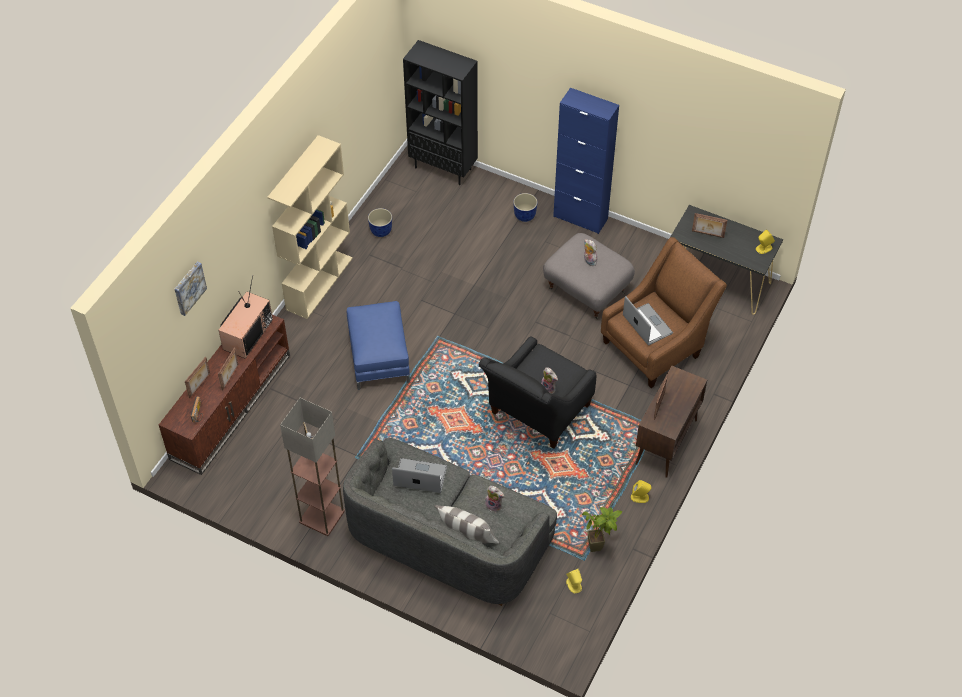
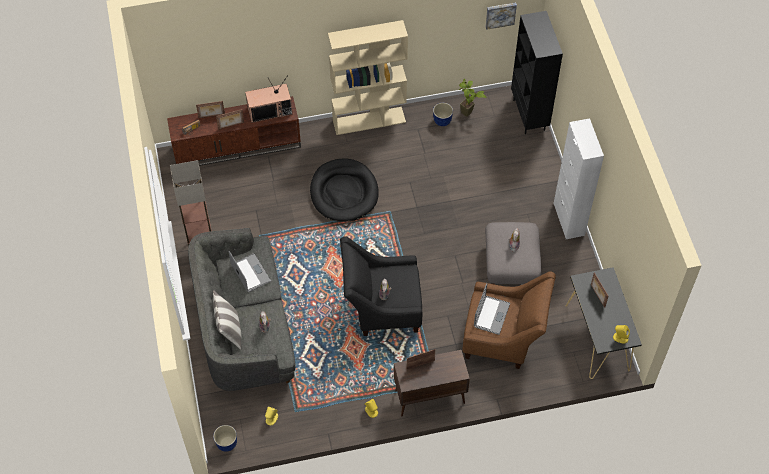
camera: 50 degrees right, 5 degrees up
(188, 287) = (223, 48): picture -> picture (500, 14)
(379, 357) = (344, 192): blue ottoman -> black dog bed
(524, 216) = (536, 187): planter -> planter (226, 443)
(580, 217) = (568, 219): blue cabinet -> white cabinet
(600, 547) = (312, 414): potted plant -> potted plant (468, 115)

